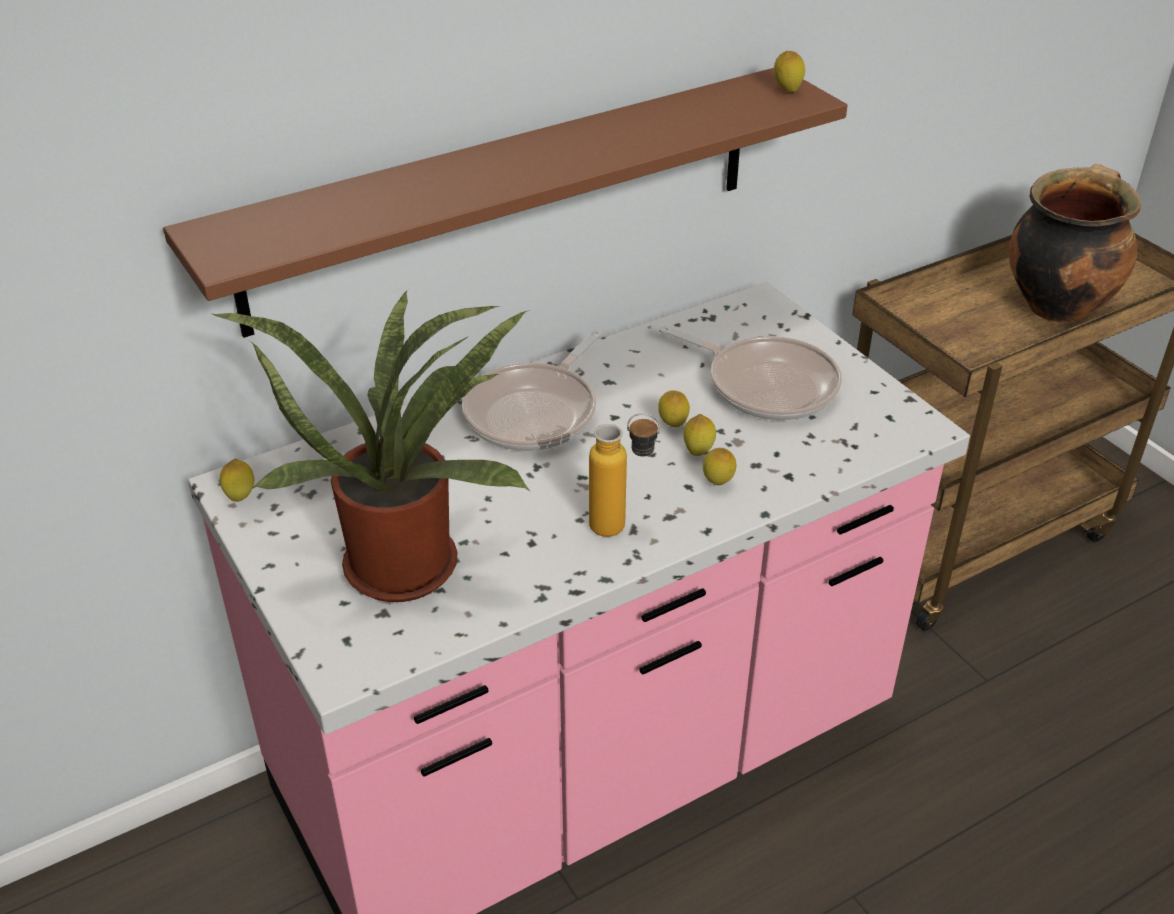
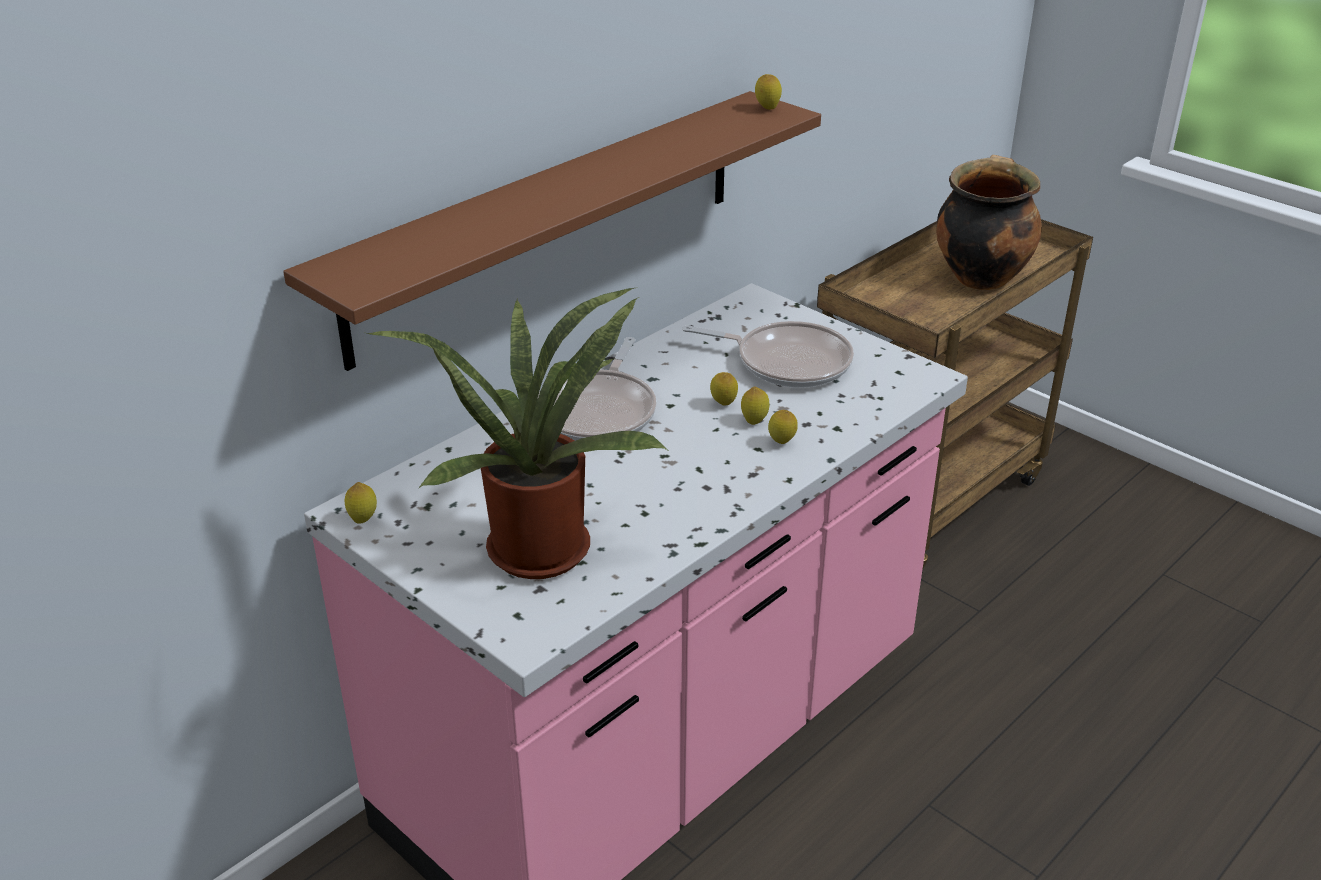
camera: 15 degrees left, 5 degrees down
(622, 528) = (717, 489): bottle -> none

